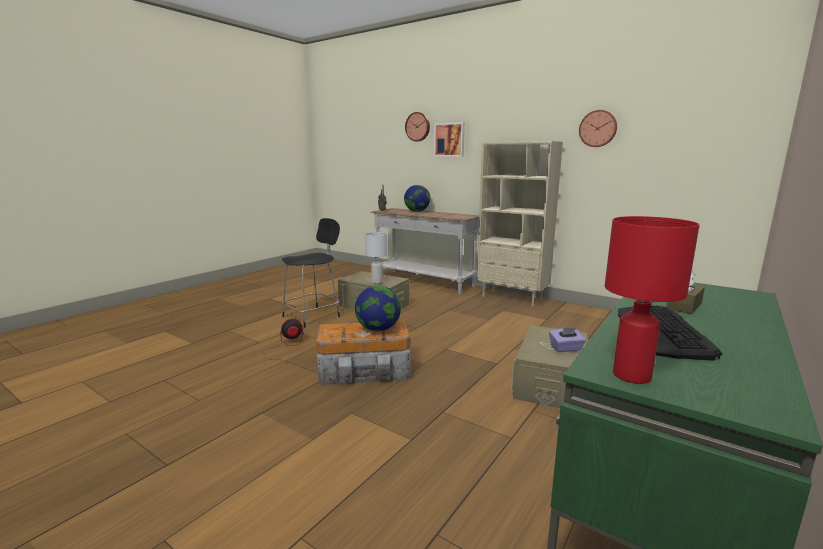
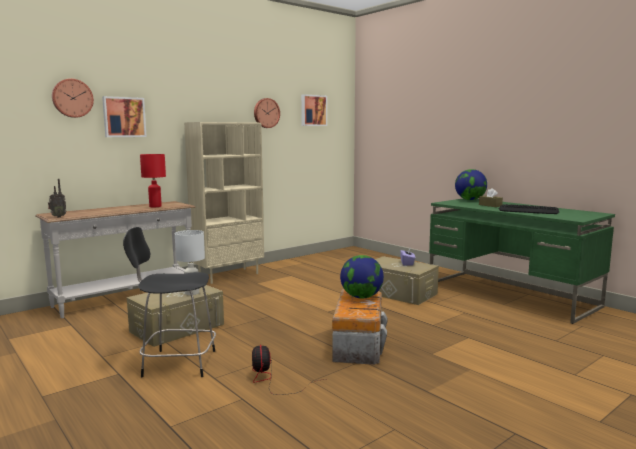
camera: 75 degrees left, 5 degrees down
(313, 316) = (177, 363): black chair -> black chair turned 60 degrees counterclockwise
(417, 211) = (100, 210): globe -> globe (470, 200)
(631, 375) = (579, 217): red table lamp -> red table lamp (155, 206)
(684, 120) = (313, 110): none -> picture

